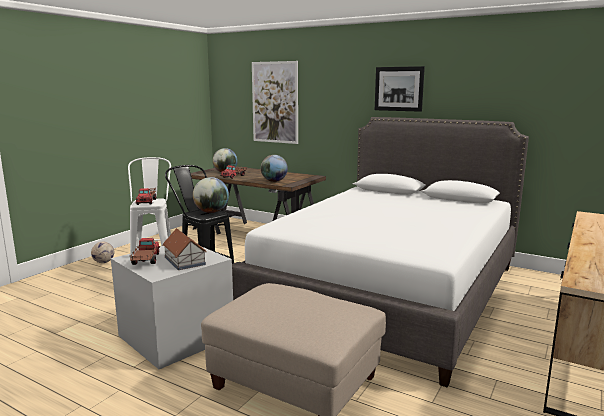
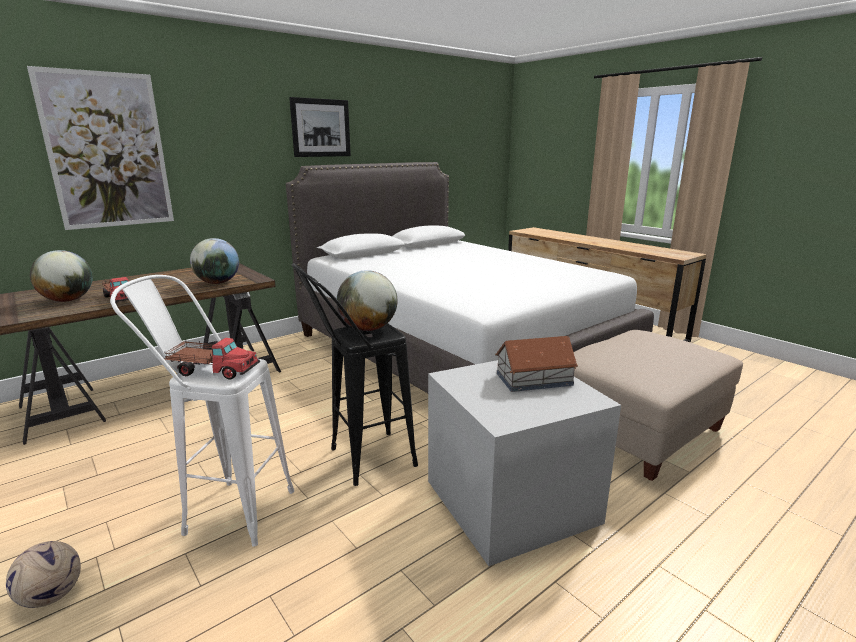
camera: 70 degrees left, 5 degrees up
(145, 260) = (520, 406): toy truck -> none

